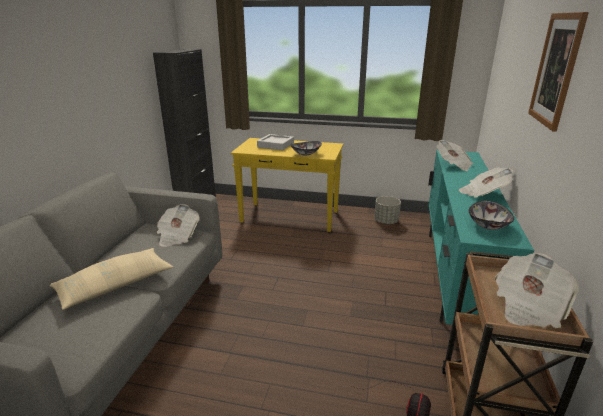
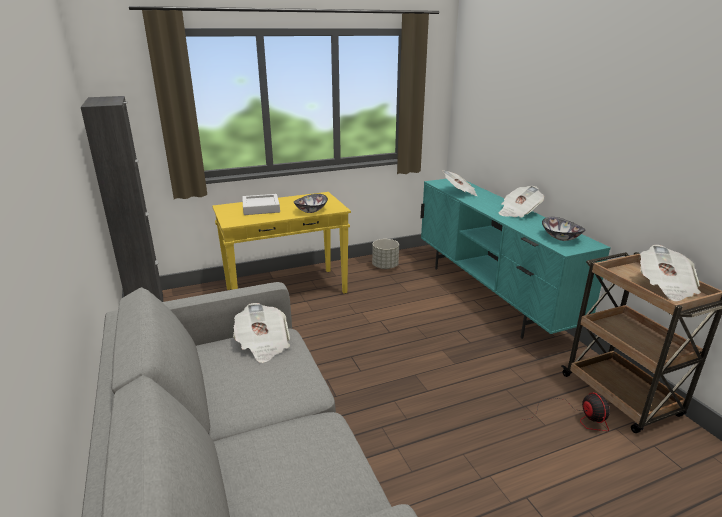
camera: 35 degrees left, 0 degrees up
(115, 286) = (279, 425): beige pillow -> none
(556, 70) = (591, 98): picture -> none

